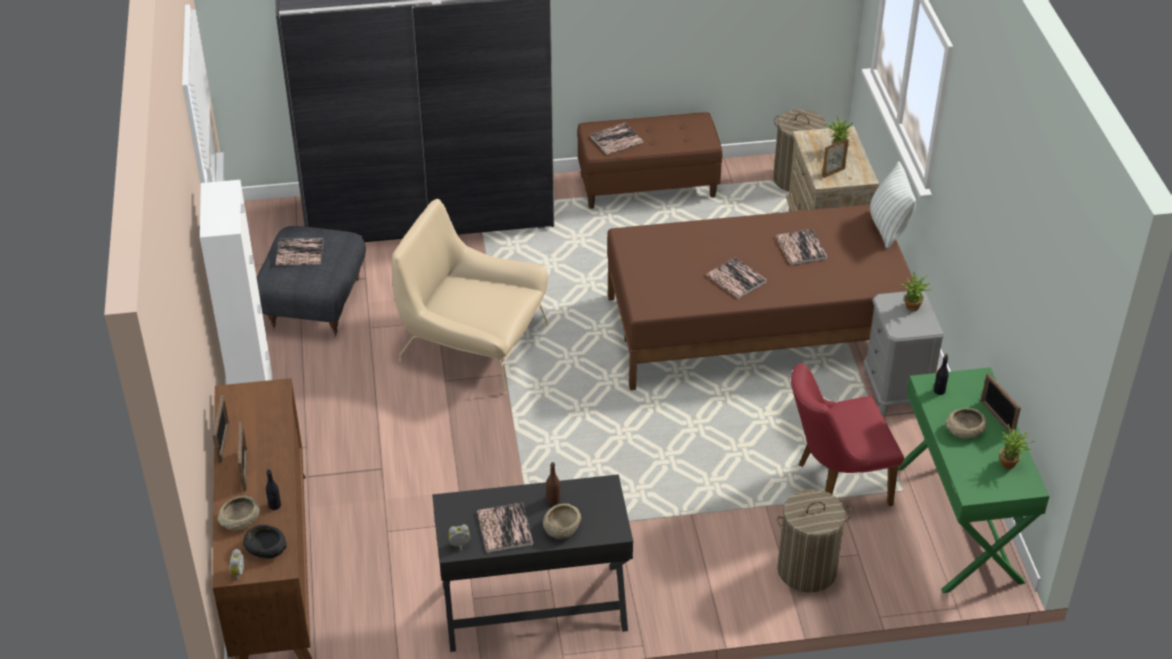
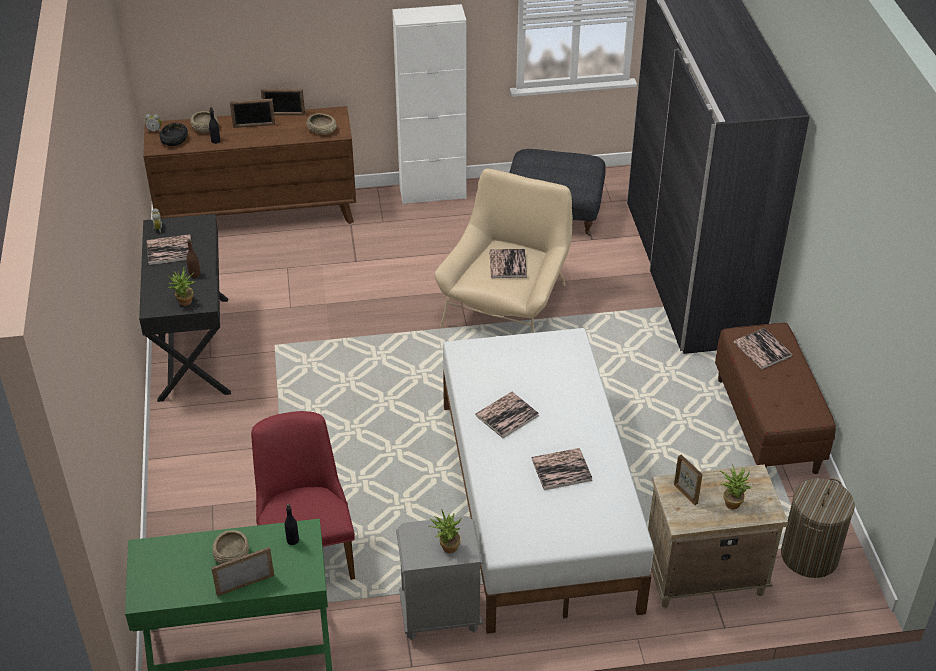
camera: 90 degrees right, 0 degrees up
(300, 253) = (558, 163): book -> book (508, 264)
(561, 527) = (163, 279): beige bowl -> beige bowl (322, 130)
(756, 329) = (536, 504): brown bed -> white bed
(806, 570) = (200, 521): laundry basket -> none
(888, 228) = (604, 550): pillow -> none
(1011, 464) = (176, 587): potted plant -> potted plant (184, 303)

